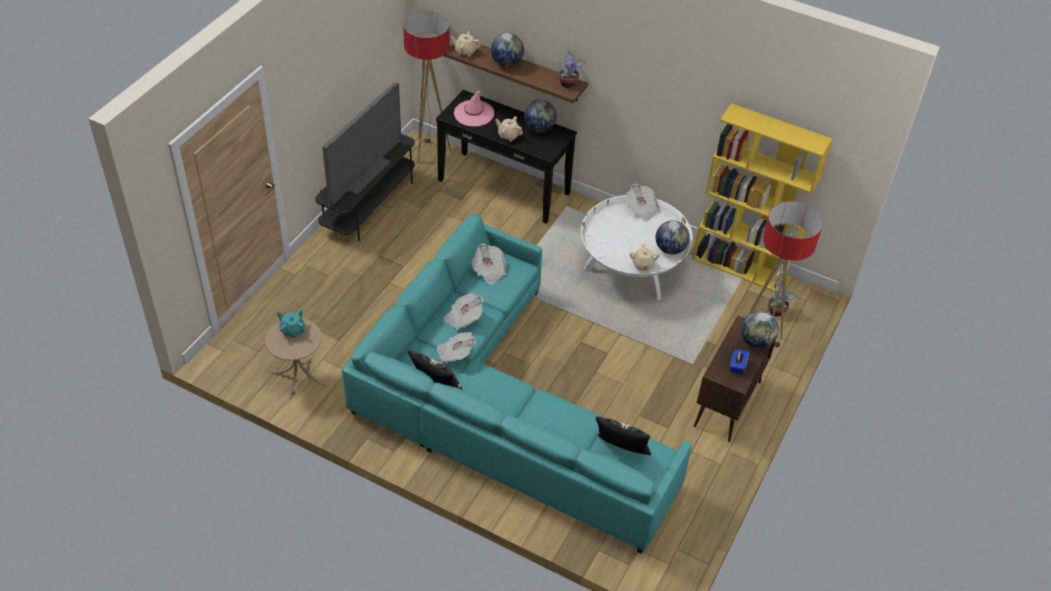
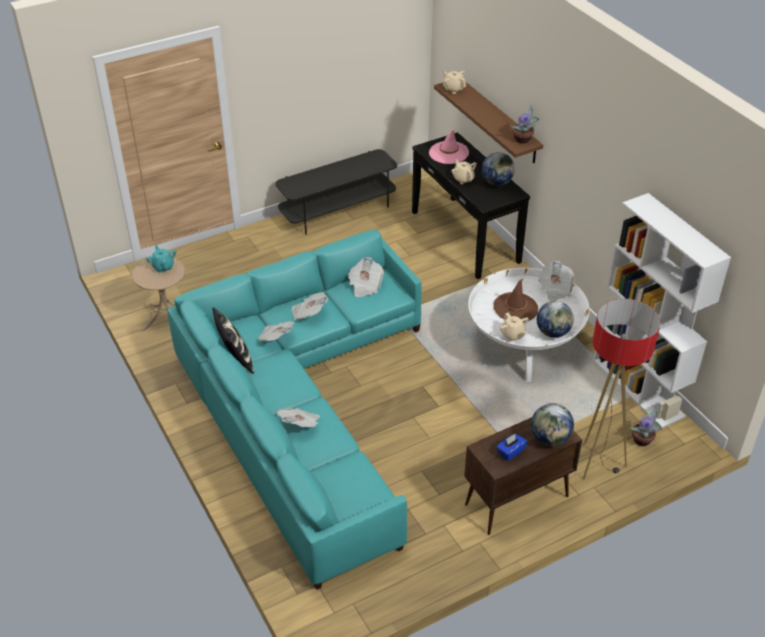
camera: 35 degrees right, 5 degrees down
(362, 172) = (331, 175): television -> none
(429, 150) = (425, 187): floor lamp -> none
(506, 63) = (481, 108): globe -> none
(545, 422) = (300, 425): none -> newspaper
(621, 451) = (344, 480): pillow -> none
(624, 239) = (515, 308): none -> brown hat
(642, 265) = (513, 335): beige teapot -> beige teapot turned 60 degrees counterclockwise
(742, 268) = (638, 388): yellow bookcase -> white bookcase

